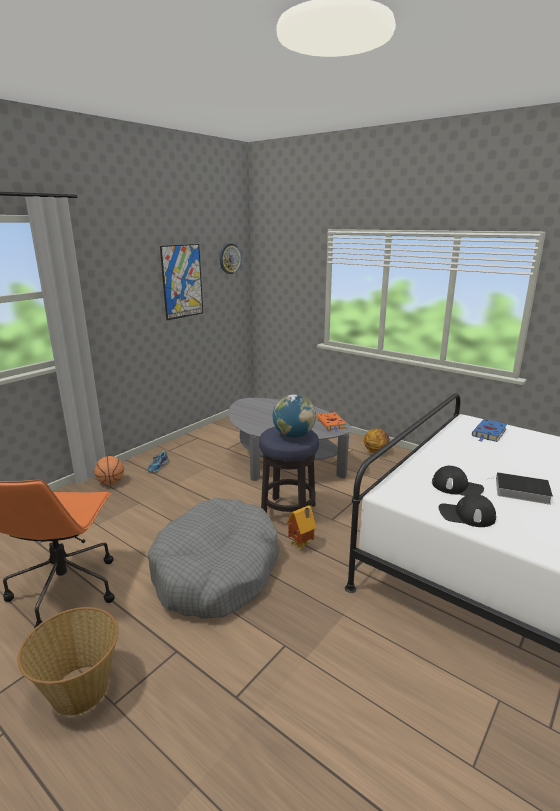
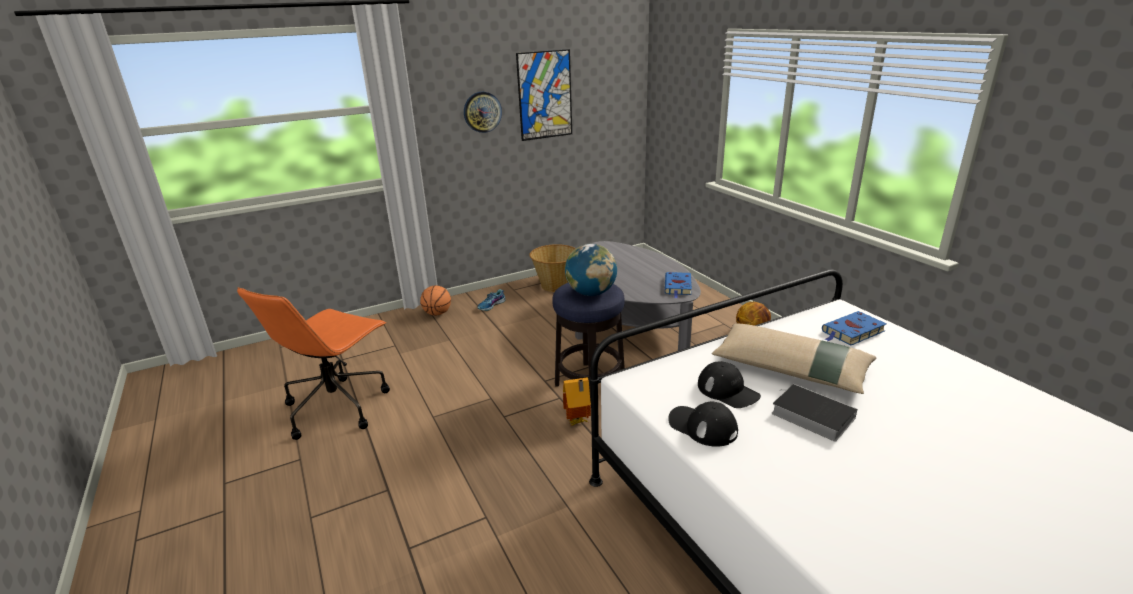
camera: 25 degrees right, 5 degrees up
(79, 689) = (294, 496): basket -> basket (555, 285)
(216, 570) = (473, 425): grey dog bed -> none
(229, 258) = (614, 67): wall clock -> wall clock (482, 112)
(331, 424) = (678, 287): orange book -> blue book
(479, 464) = (790, 369): none -> beige pillow

